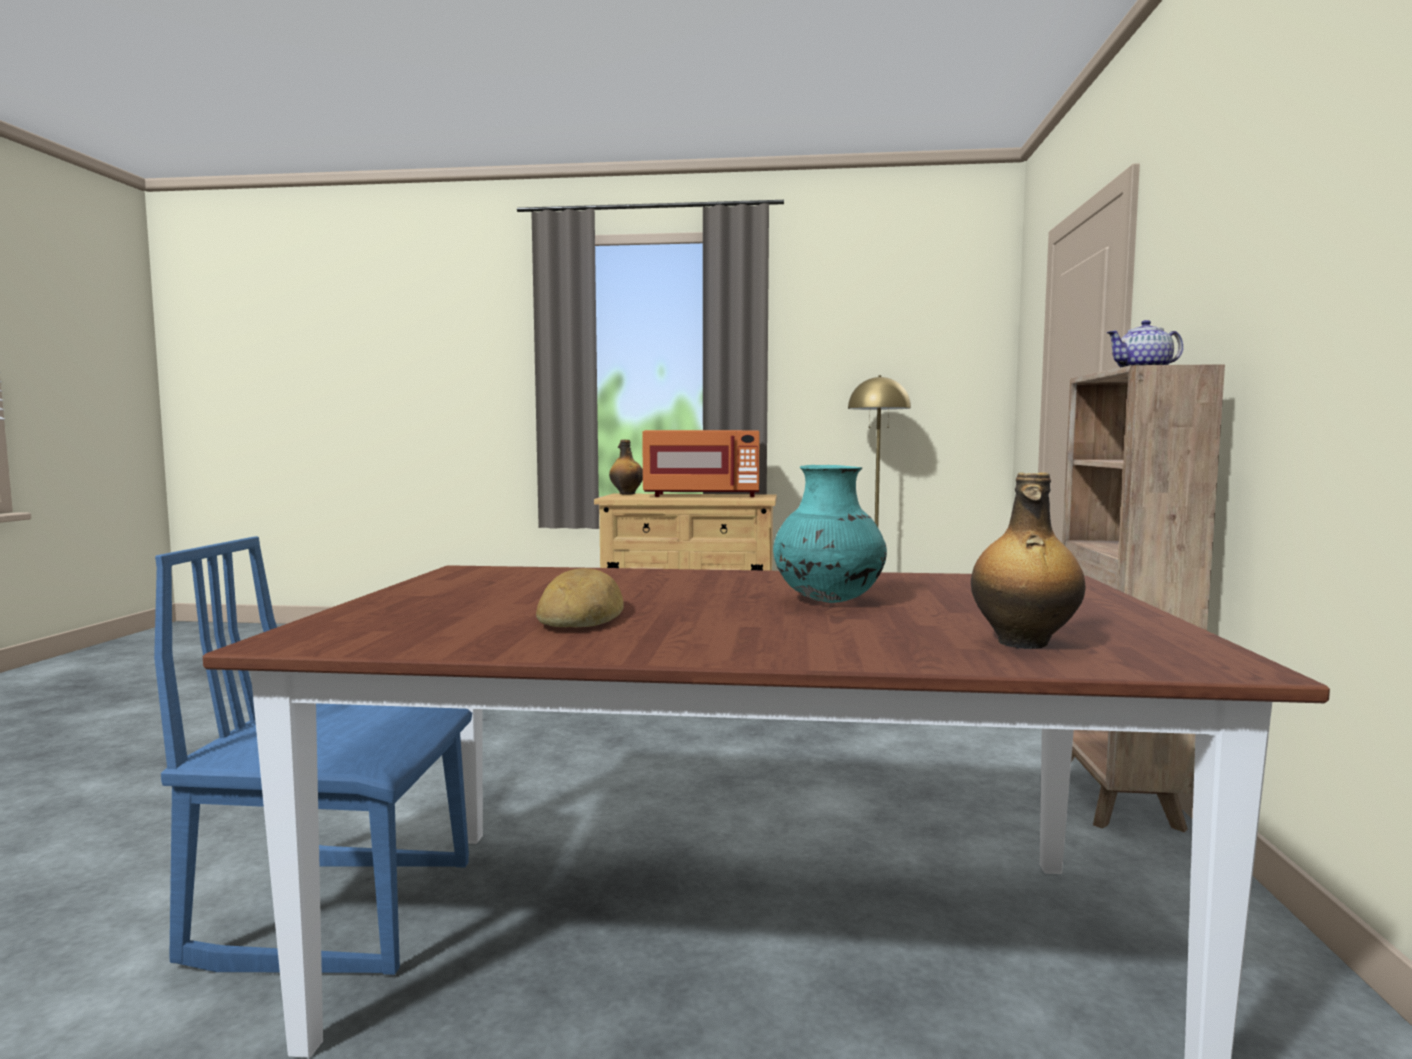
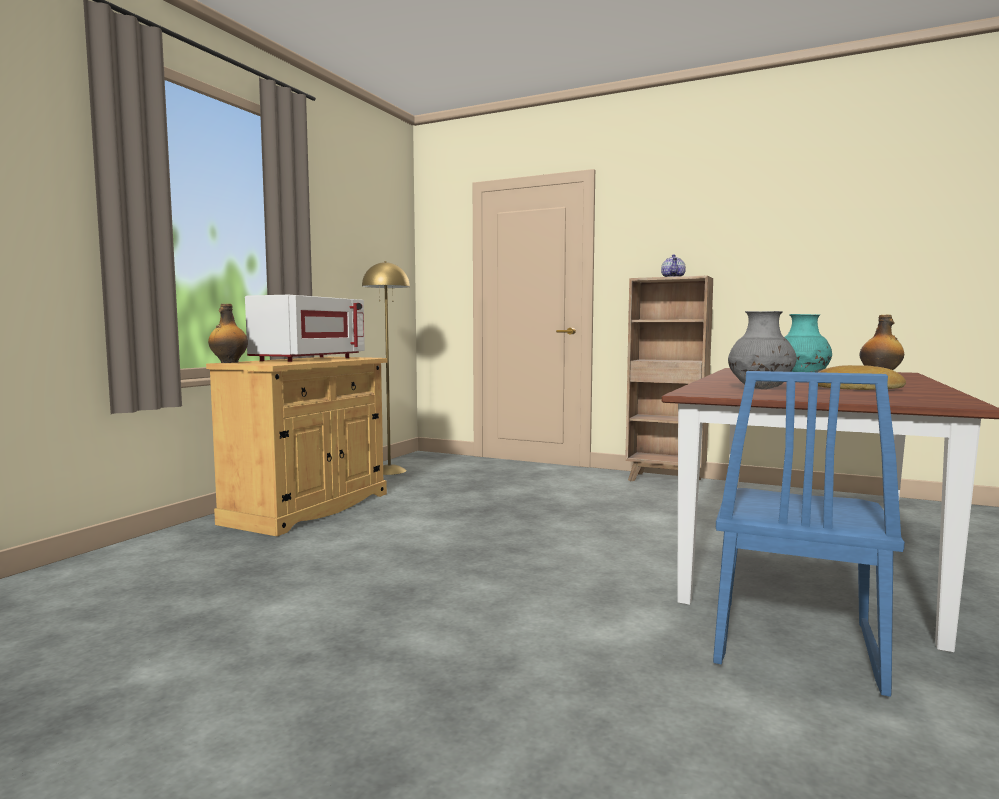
camera: 70 degrees left, 0 degrees up
(545, 585) = (760, 388): none -> grey vase
(703, 496) = (309, 359): orange microwave -> white microwave

